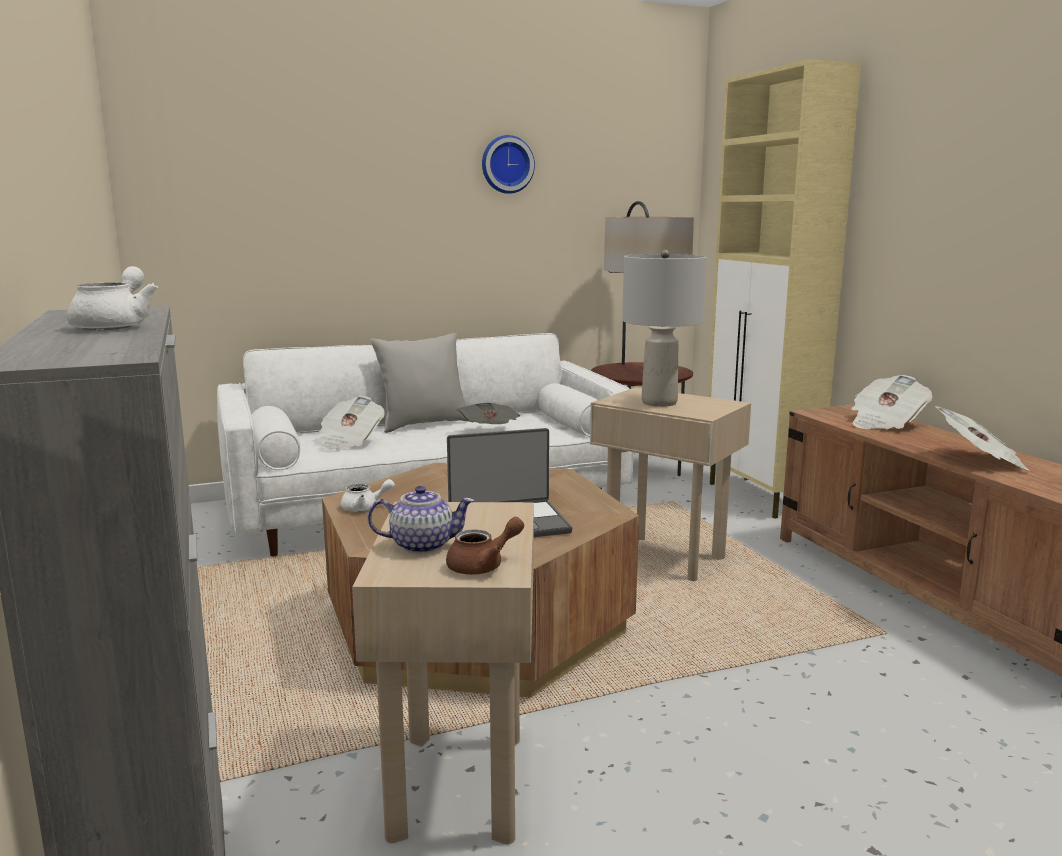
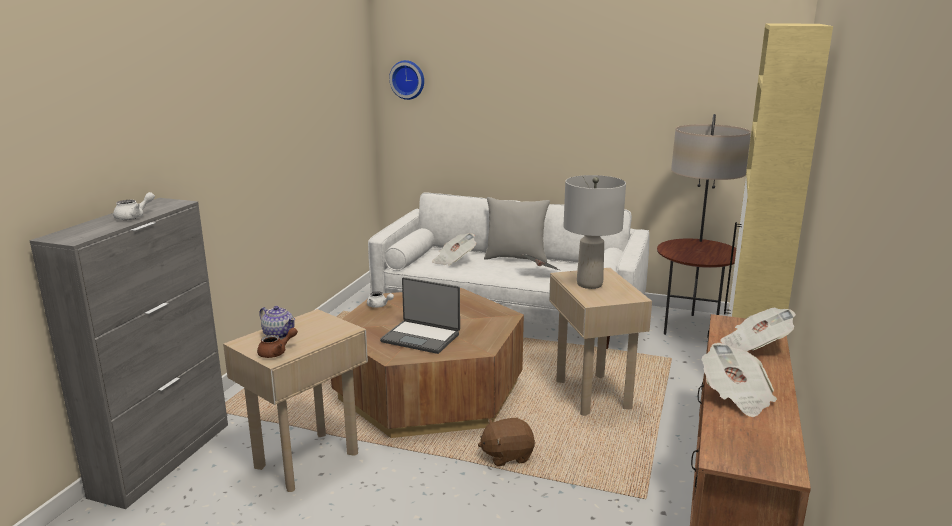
camera: 40 degrees right, 5 degrees up
(483, 566) = (276, 352): brown teapot -> brown teapot turned 45 degrees counterclockwise
(506, 164) = (618, 78): wall clock -> wall clock (408, 79)
(696, 653) = (507, 455): none -> brown plush toy

